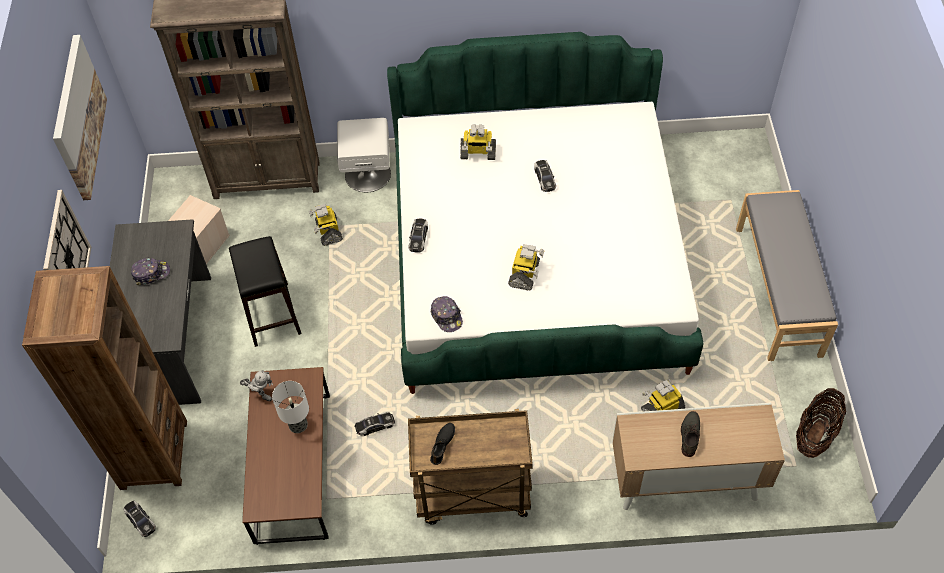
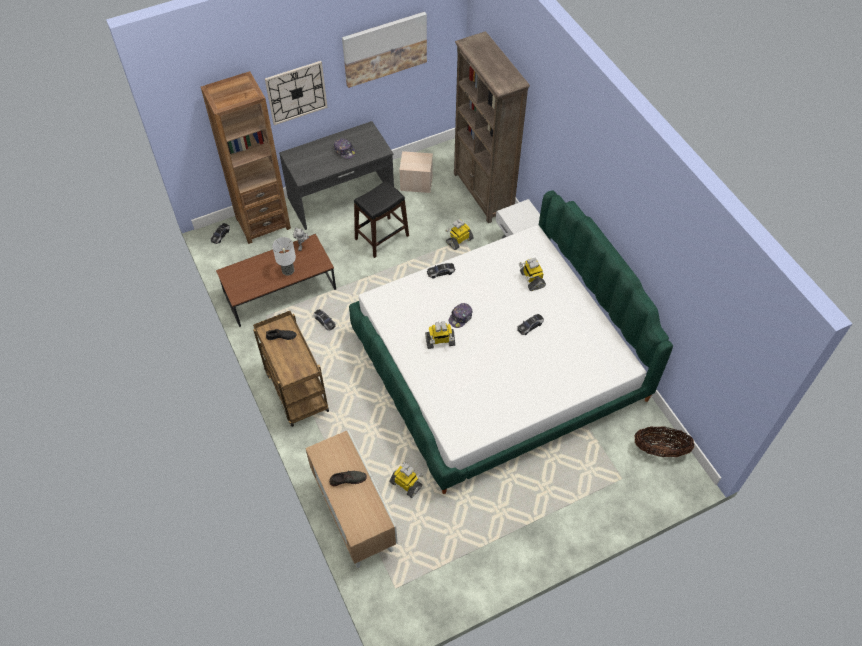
camera: 65 degrees right, 0 degrees up
(446, 317) = (385, 309): cap -> cap (460, 317)
(778, 290) = (549, 537): grey bench -> none
(815, 434) = (428, 596): basket -> basket (660, 450)

